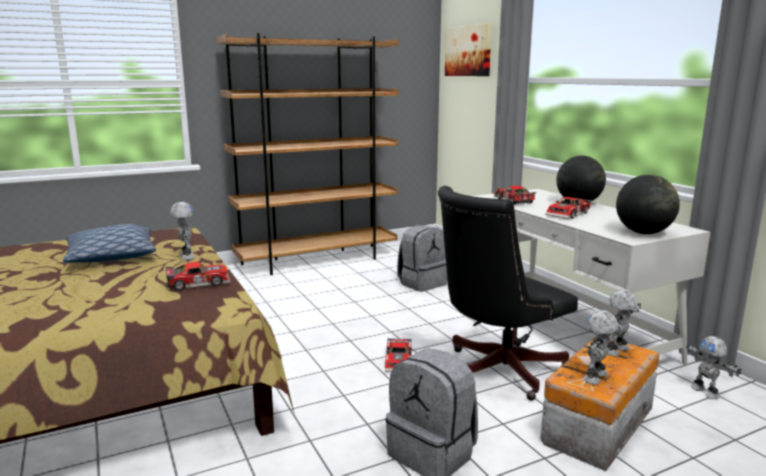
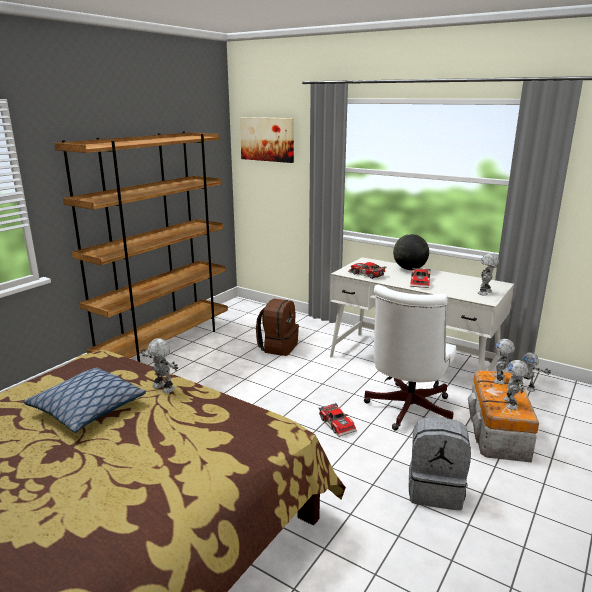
camera: 30 degrees left, 5 degrees up
(198, 282) = (223, 414): toy car -> none
(422, 283) = (278, 347): grey backpack -> brown backpack
(497, 371) = (406, 411): black office chair -> white office chair
(643, 233) = (485, 292): globe -> toy robot

